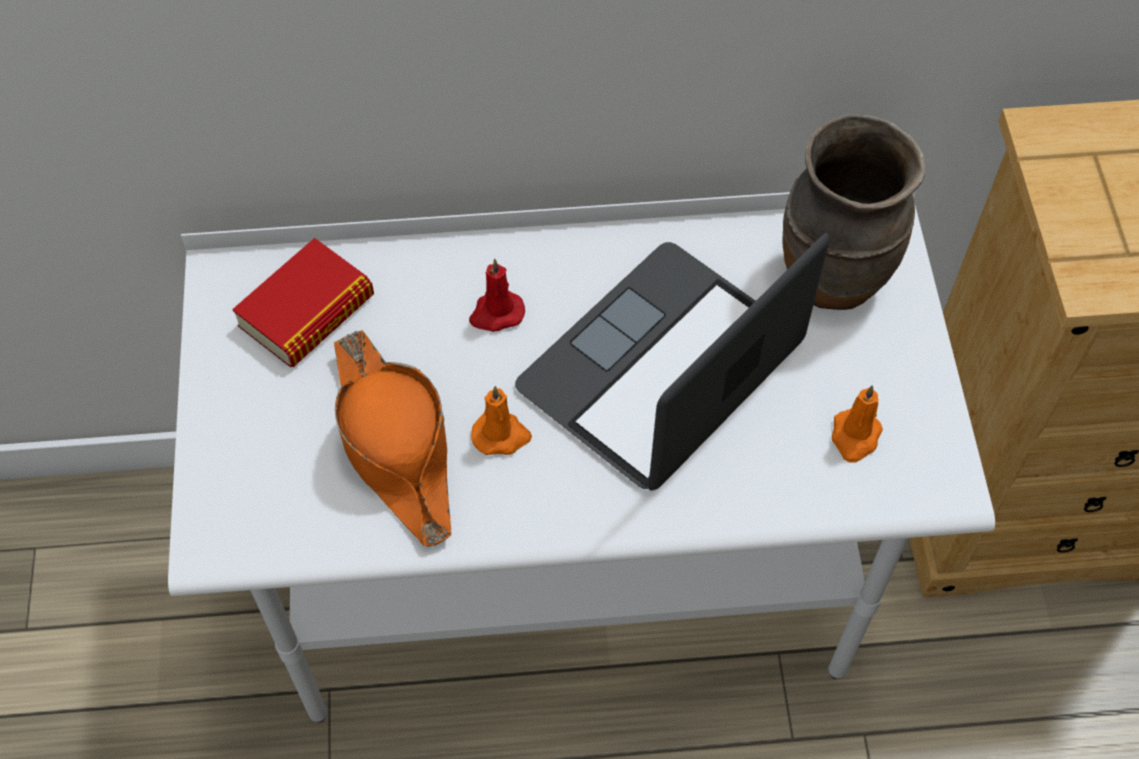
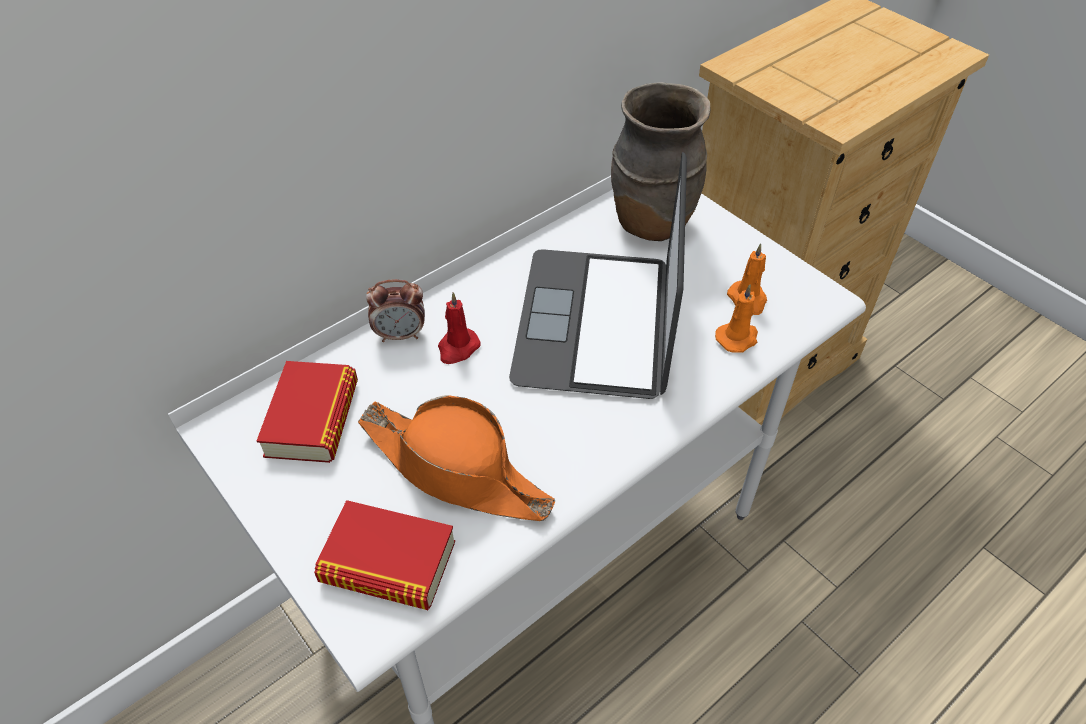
camera: 35 degrees left, 10 degrees down
(269, 498) = (388, 562): none -> book
(453, 265) = (400, 335): none -> alarm clock
(501, 435) = (528, 420): orange candle -> orange candle (737, 338)

